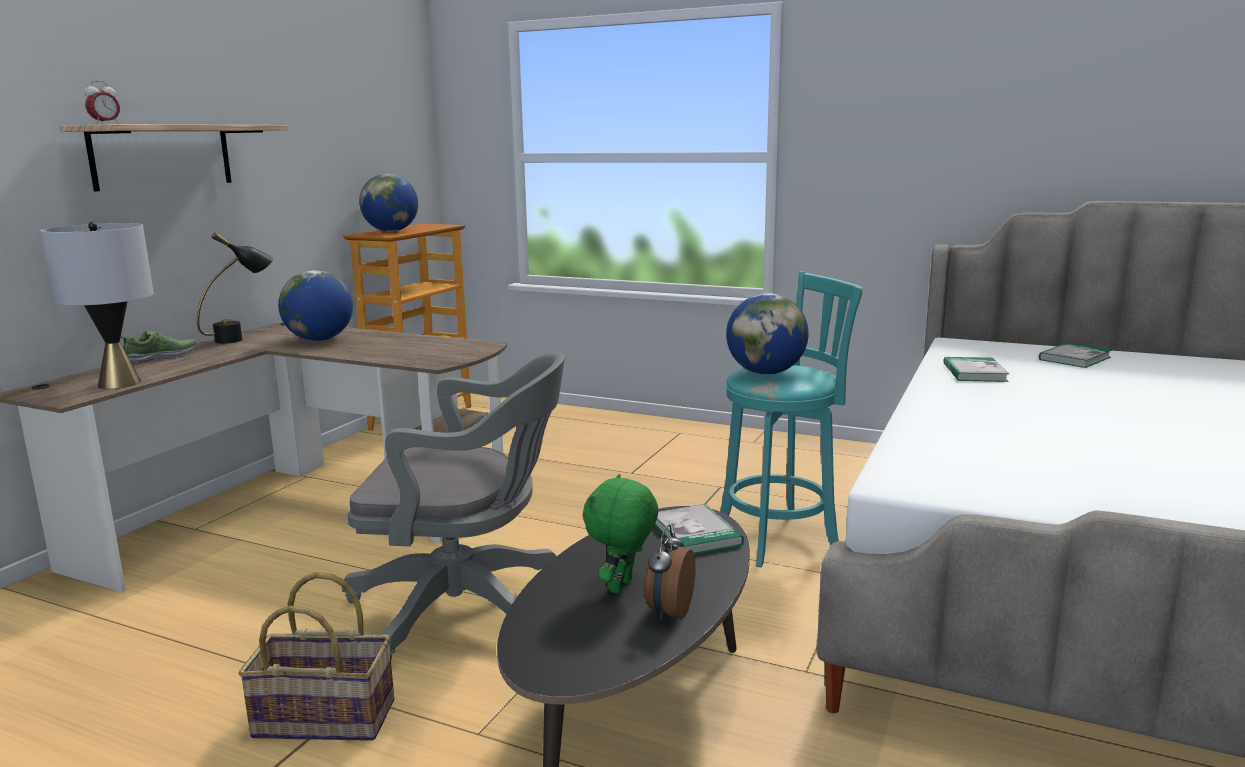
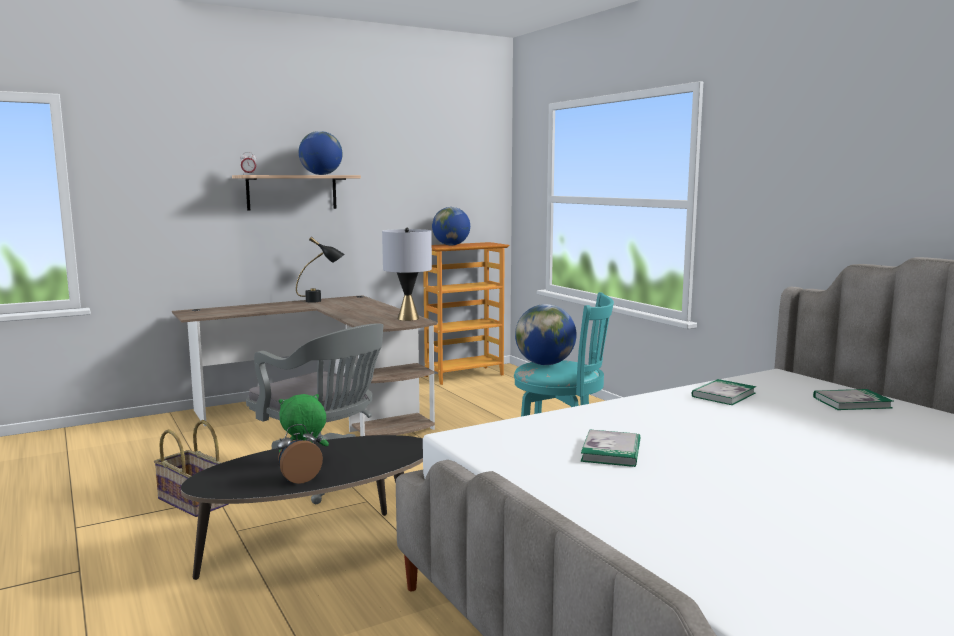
camera: 35 degrees right, 5 degrees down
(120, 383) = (224, 313): grey table lamp -> grey table lamp (408, 318)
(161, 358) = (267, 305): shoe -> none
(319, 340) = (352, 306): globe -> globe (321, 175)
(696, 533) = (394, 452): book -> book (611, 451)

